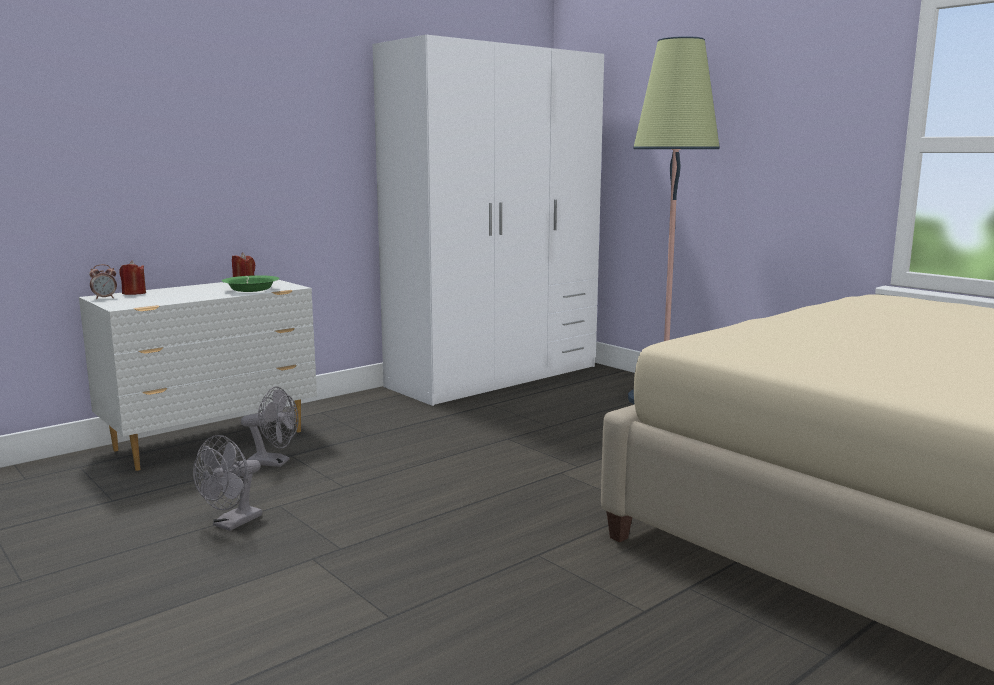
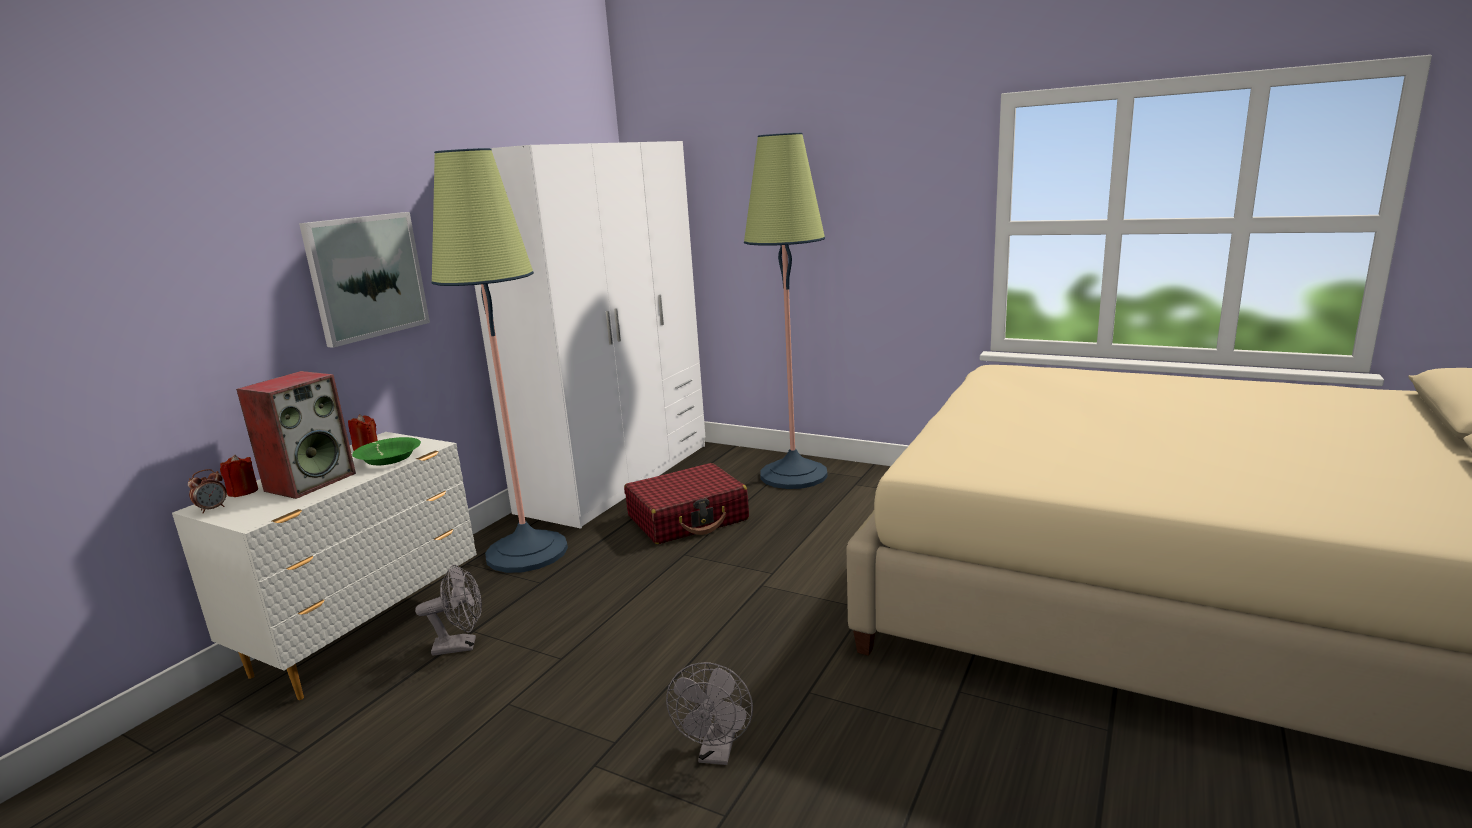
camera: 20 degrees left, 5 degrees up
(183, 294) = (311, 481): none -> speaker
(232, 524) = (472, 744): grey fan -> grey fan (717, 753)
(275, 141) = (366, 277): none -> picture
(374, 414) = (527, 552): none -> floor lamp
(533, 414) = (688, 518): none -> red suitcase

